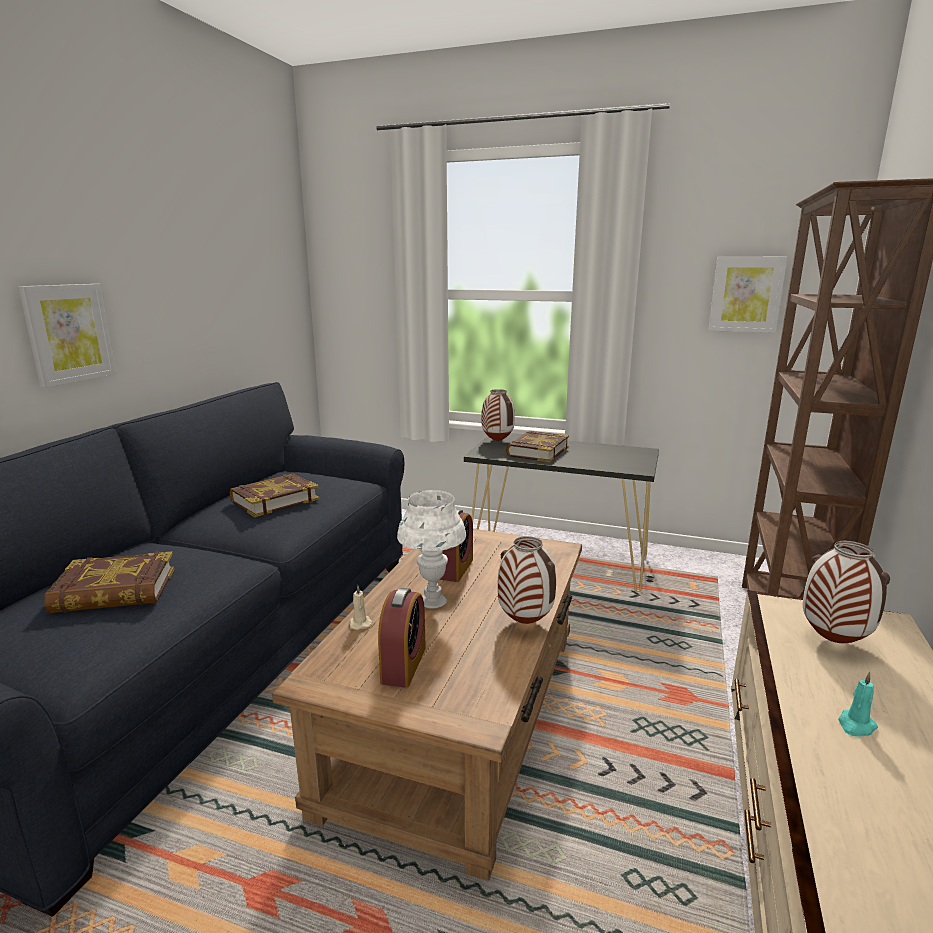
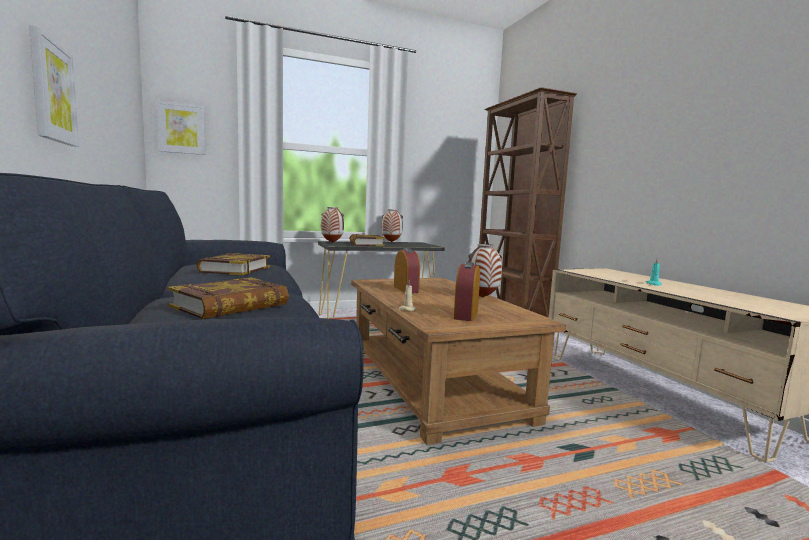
camera: 40 degrees left, 10 degrees down
(403, 664) = (466, 315): alarm clock -> alarm clock turned 135 degrees counterclockwise
(433, 602) = (424, 299): white table lamp -> none
(746, 294) = (451, 157): picture -> picture (182, 128)
(832, 641) = (605, 274): vase -> vase (391, 242)

